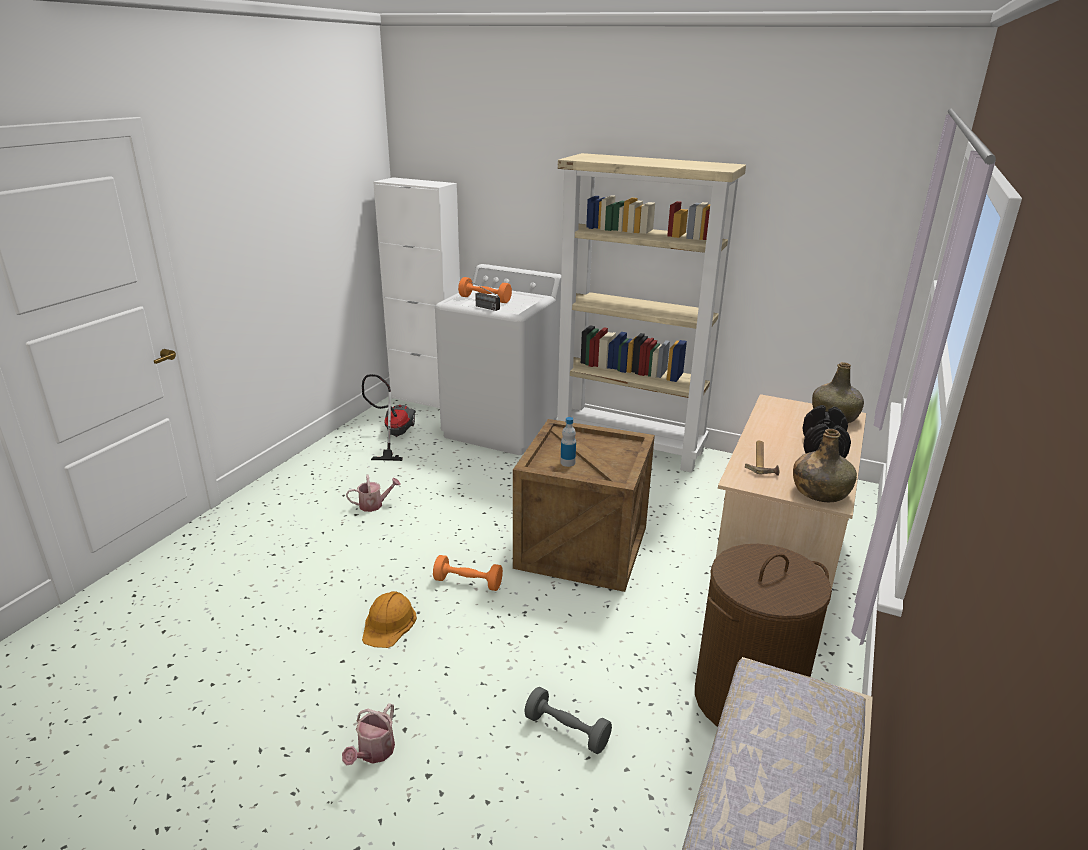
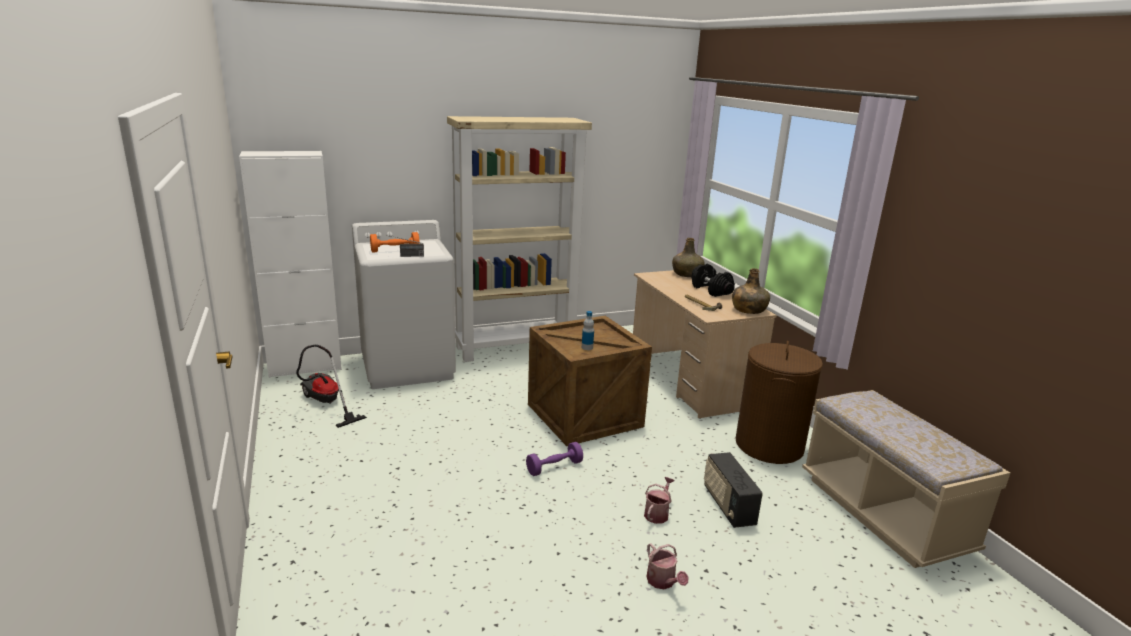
camera: 45 degrees left, 5 degrees down
(374, 505) = (401, 455): watering can -> watering can (657, 513)
(389, 623) = (548, 516): orange hard hat -> none
(468, 582) = (554, 467): orange dumbbell -> purple dumbbell
(567, 731) = (728, 506): grey dumbbell -> radio

